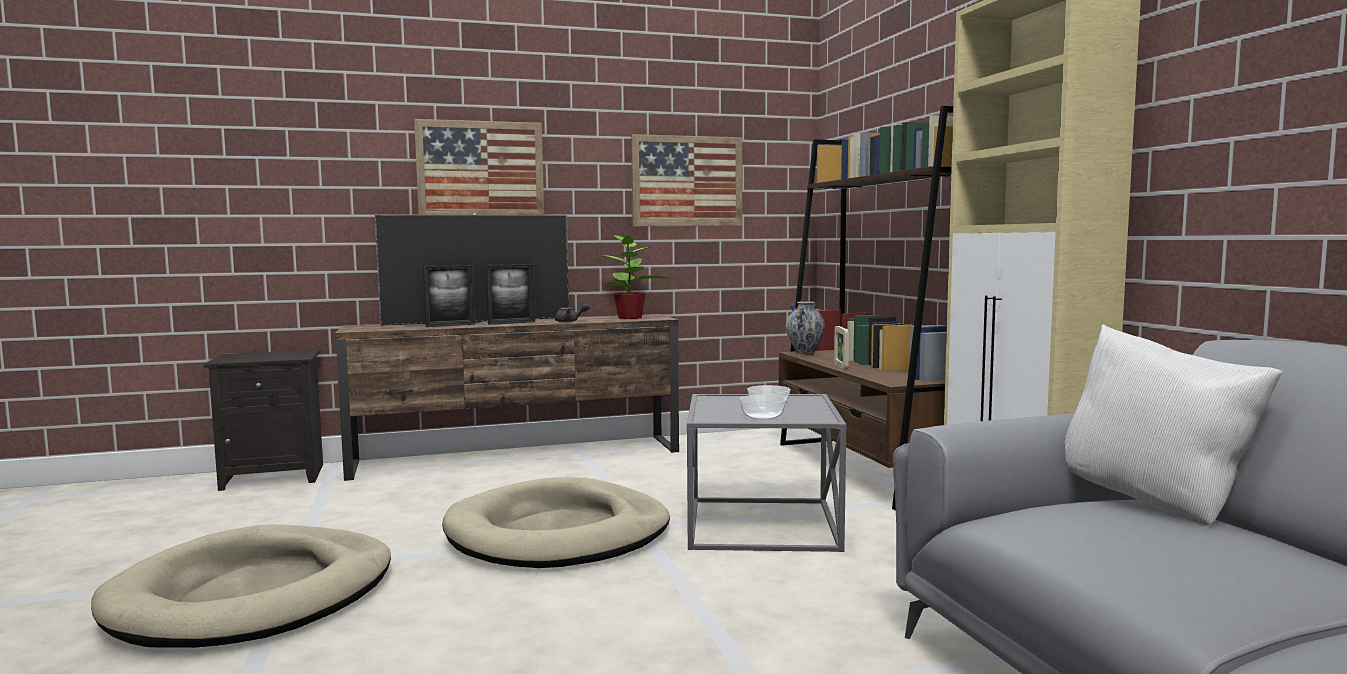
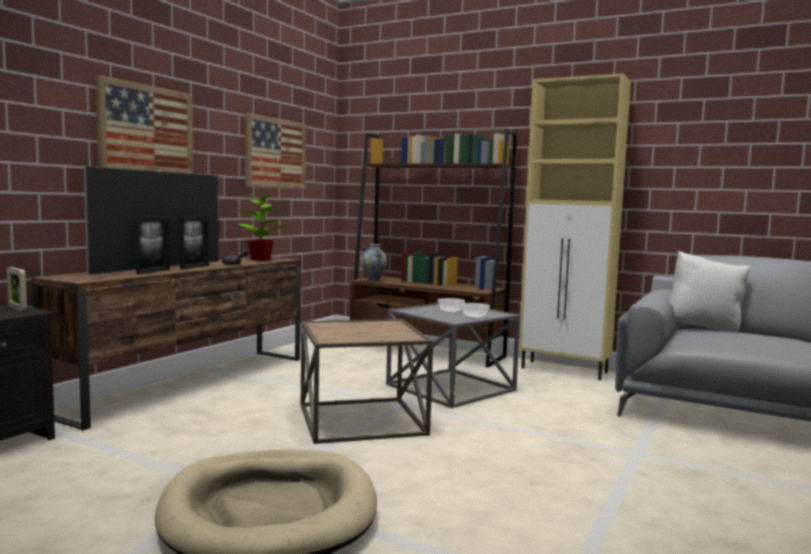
camera: 45 degrees left, 0 degrees up
(559, 533) = (362, 419): beige dog bed -> brown side table
(841, 366) = (421, 285): picture frame -> picture frame (17, 308)

